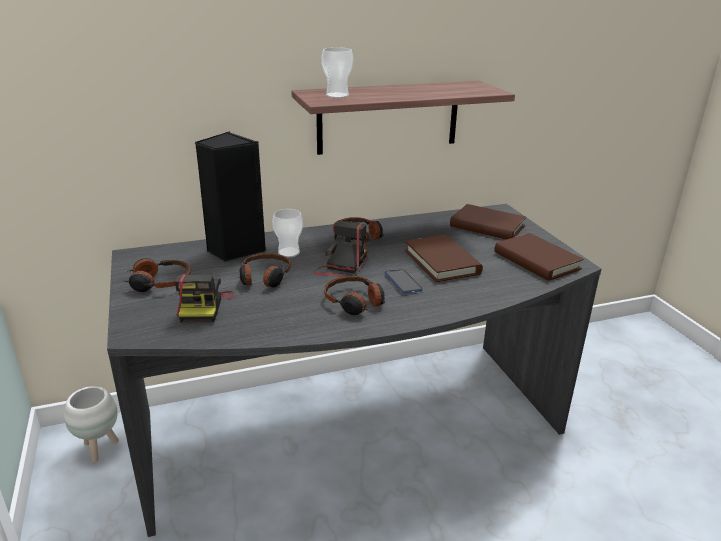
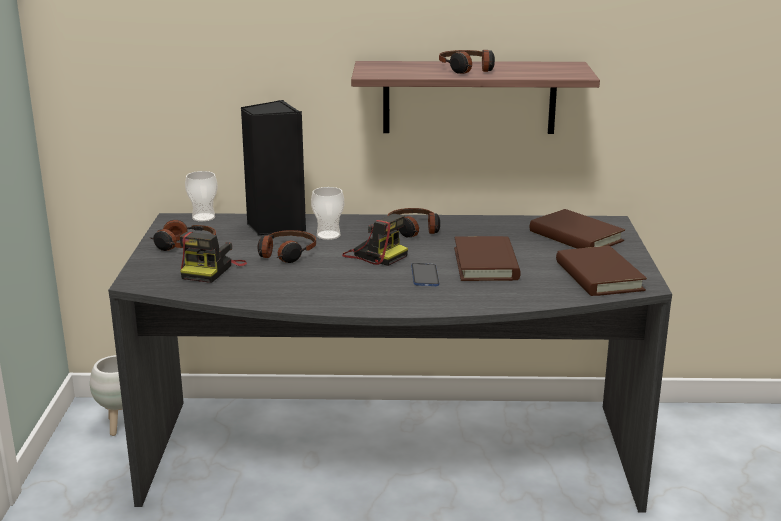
camera: 20 degrees right, 5 degrees down
(337, 95) = (394, 69): cup -> cup (203, 217)
(343, 266) = (374, 254): camera -> camera turned 90 degrees clockwise
(355, 302) = (359, 286): headphones -> headphones (467, 69)

